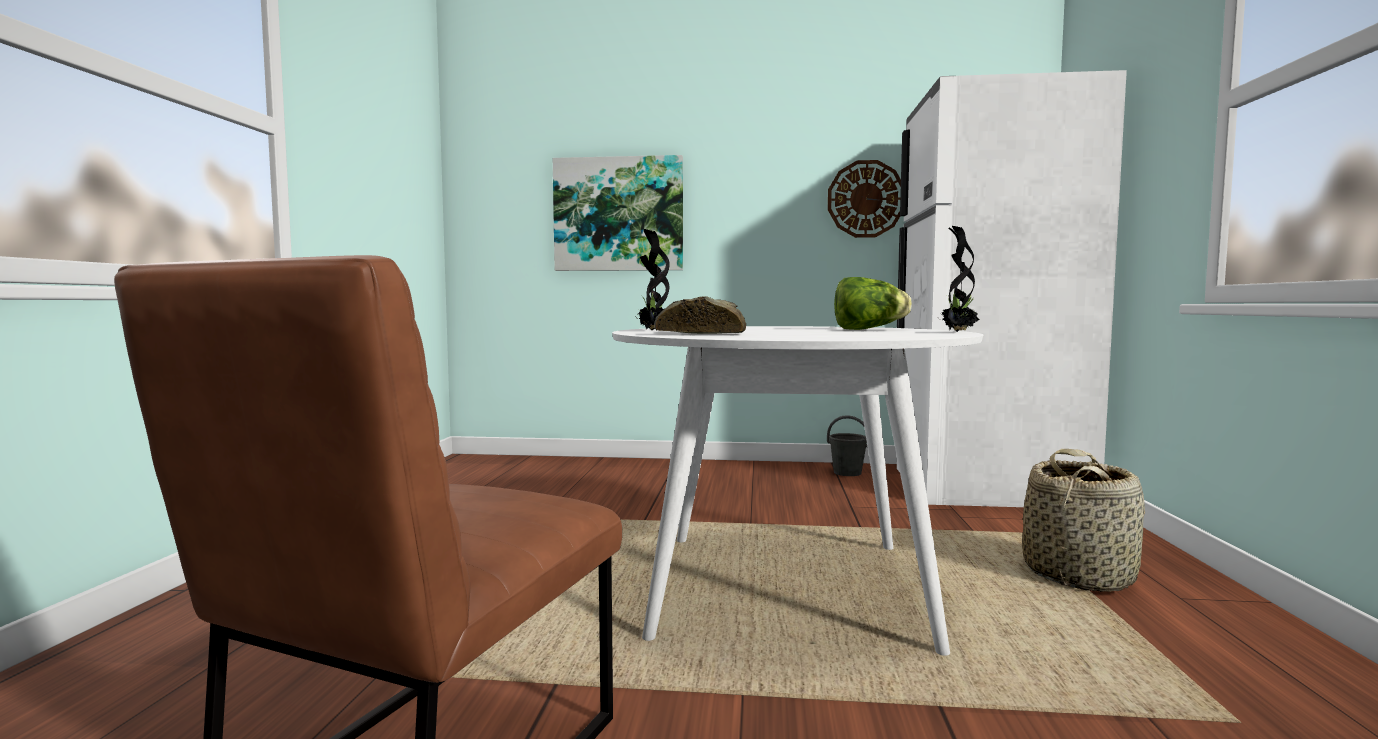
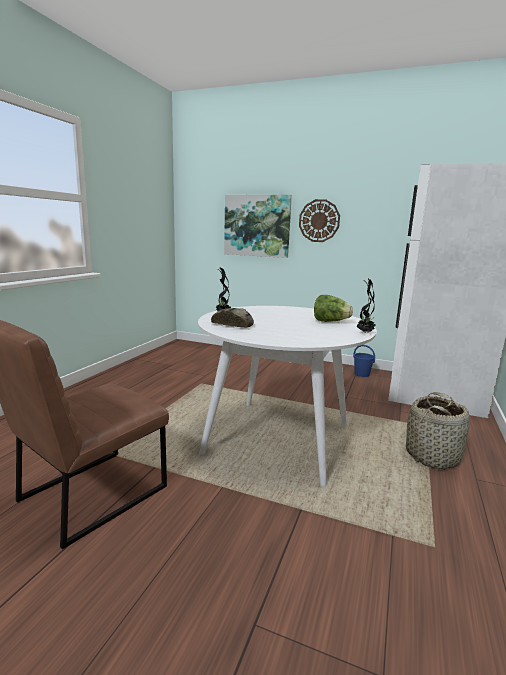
camera: 15 degrees right, 10 degrees up
(848, 473) = (362, 374): grey bucket -> blue bucket
(866, 199) = (392, 223): wall clock -> wall clock (319, 221)

